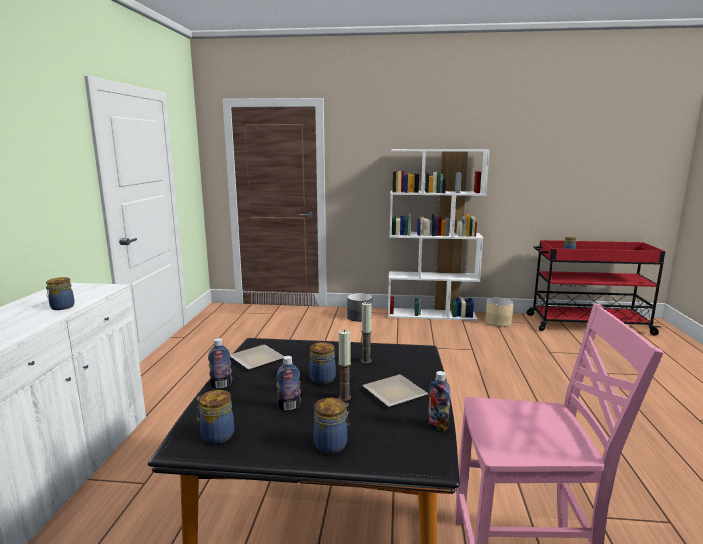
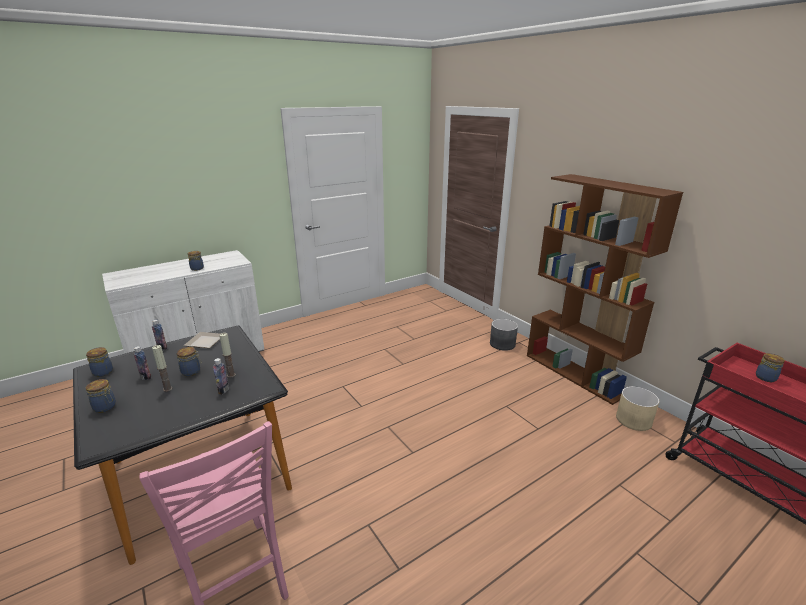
camera: 50 degrees right, 10 degrees up
(397, 394) = (184, 404): plate -> none
(431, 314) = (575, 373): white bookcase -> brown bookcase
(437, 425) = (144, 435): bottle -> bottle (223, 390)

